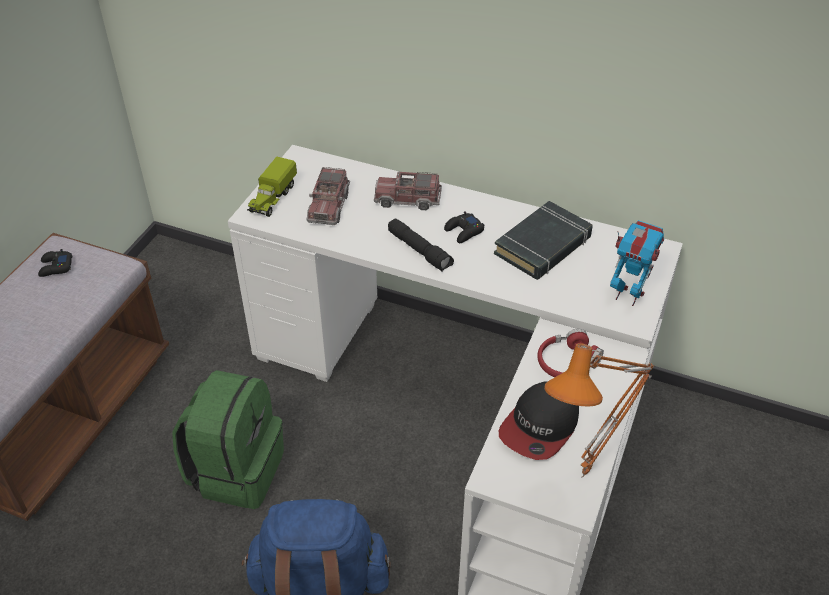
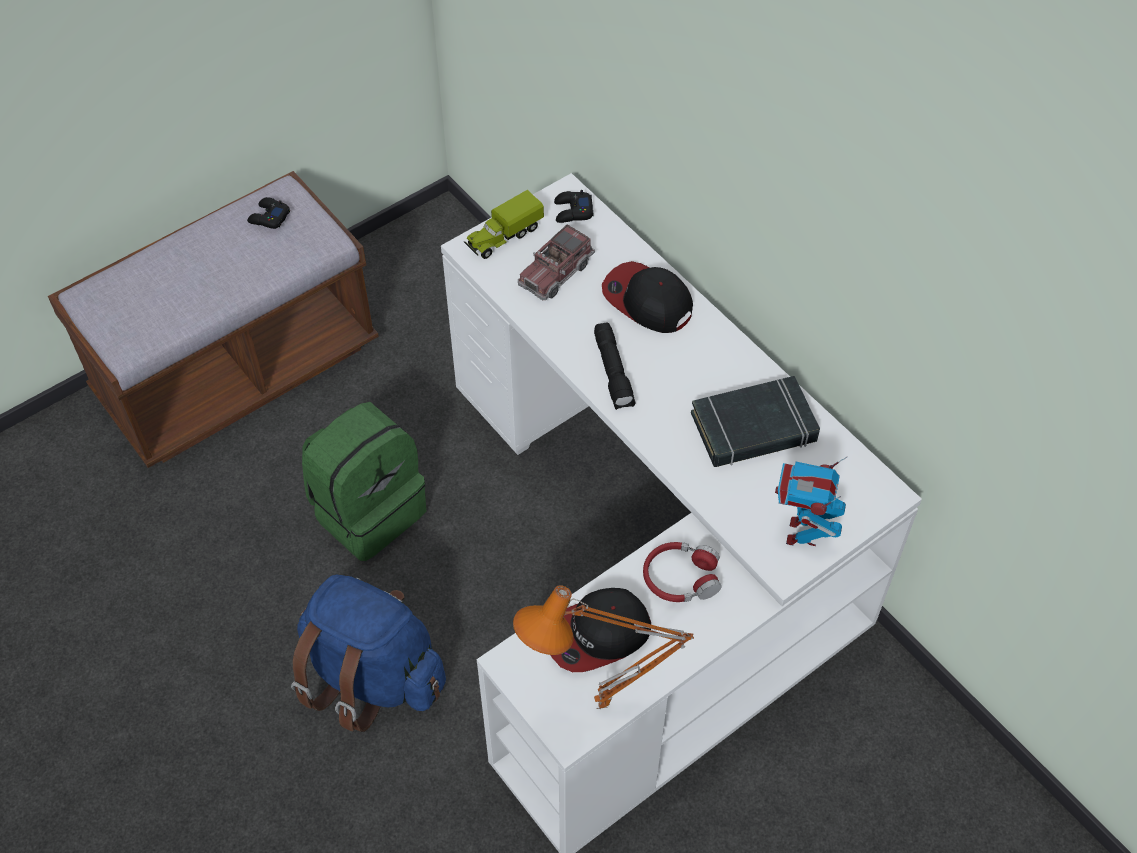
camera: 30 degrees right, 10 degrees up
(408, 199) = (647, 300): toy truck -> cap
(464, 231) = (679, 370): black game controller -> black game controller (573, 211)
(628, 295) = (802, 533): toy robot -> toy robot turned 135 degrees counterclockwise

